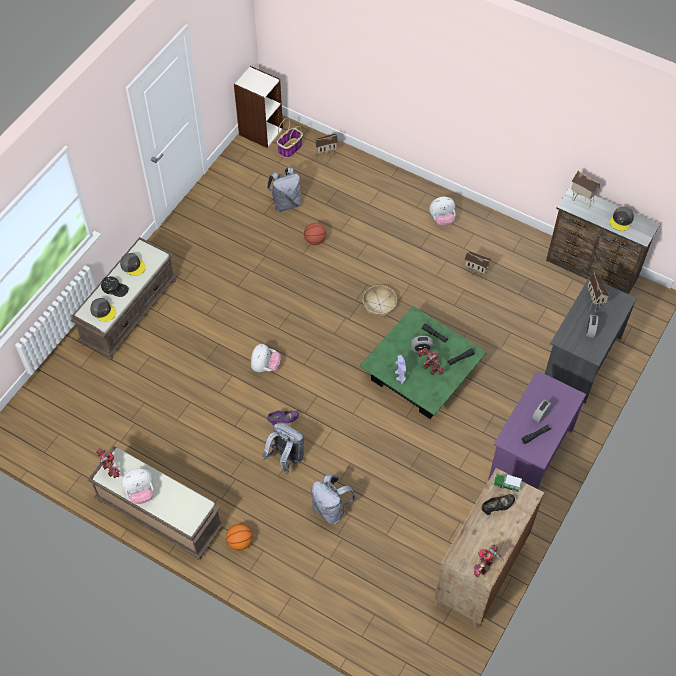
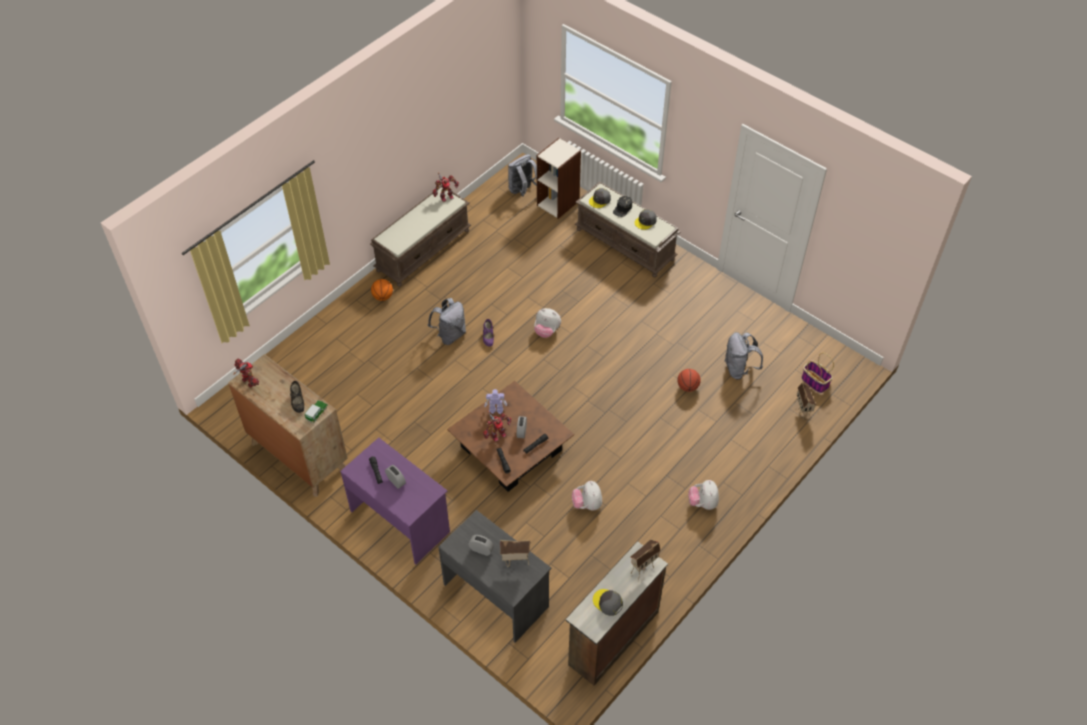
camera: 100 degrees right, 5 degrees down
(140, 492) = (420, 212): plush toy -> plush toy (587, 504)
(260, 131) = (840, 359): bookcase -> bookcase (558, 203)
(331, 509) = (392, 359): grey backpack -> grey backpack (523, 191)
(379, 304) = (600, 428): basket -> none
(420, 374) = (511, 448): green coffee table -> brown coffee table
(475, 274) = (624, 519): toy house -> none

